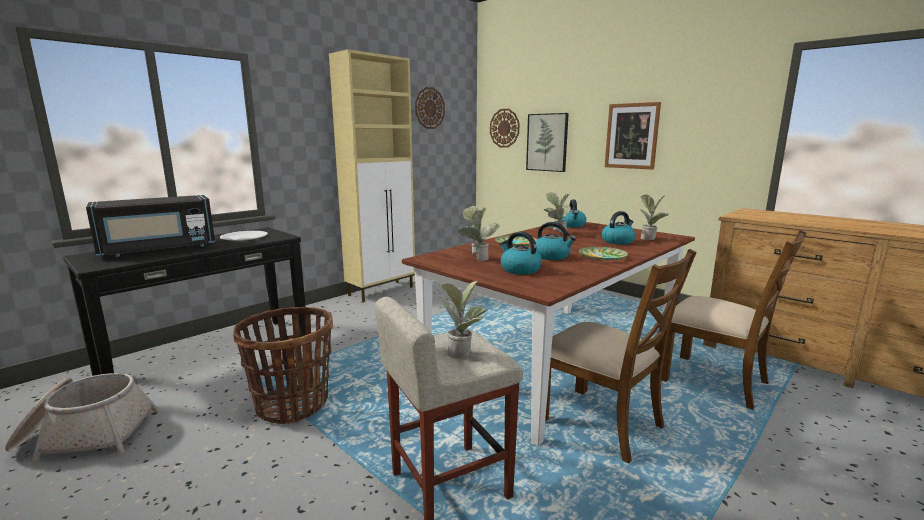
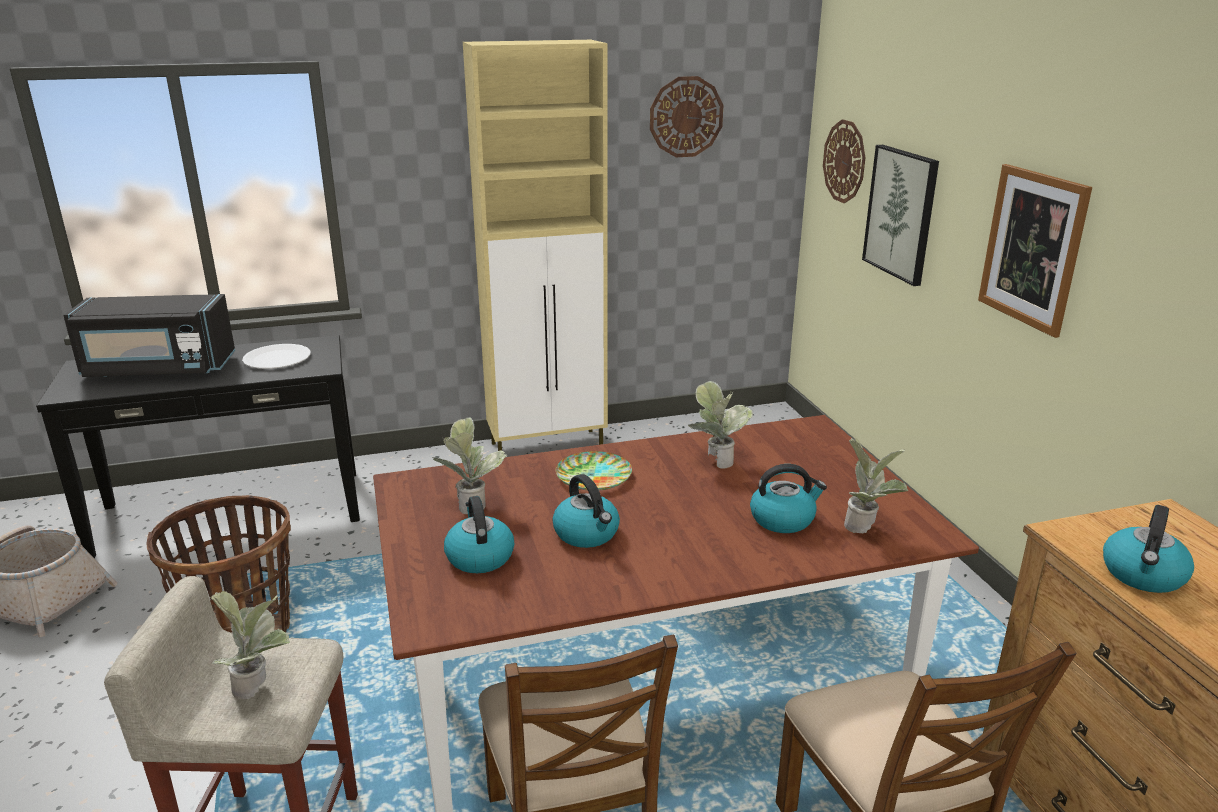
camera: 30 degrees right, 10 degrees up
(572, 225) = (791, 439): kettle -> kettle (1143, 575)
(602, 257) = (668, 561): plate -> none

